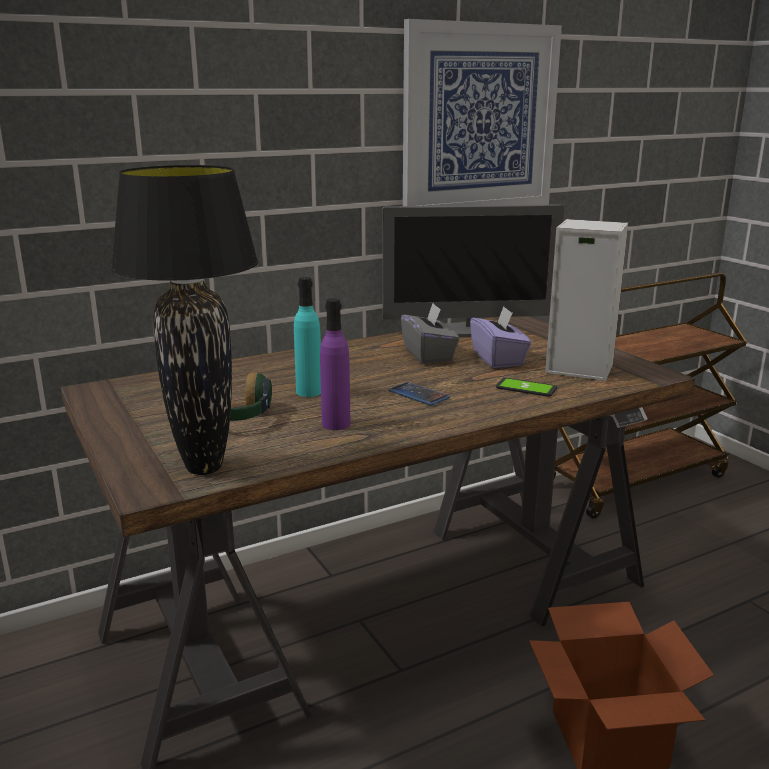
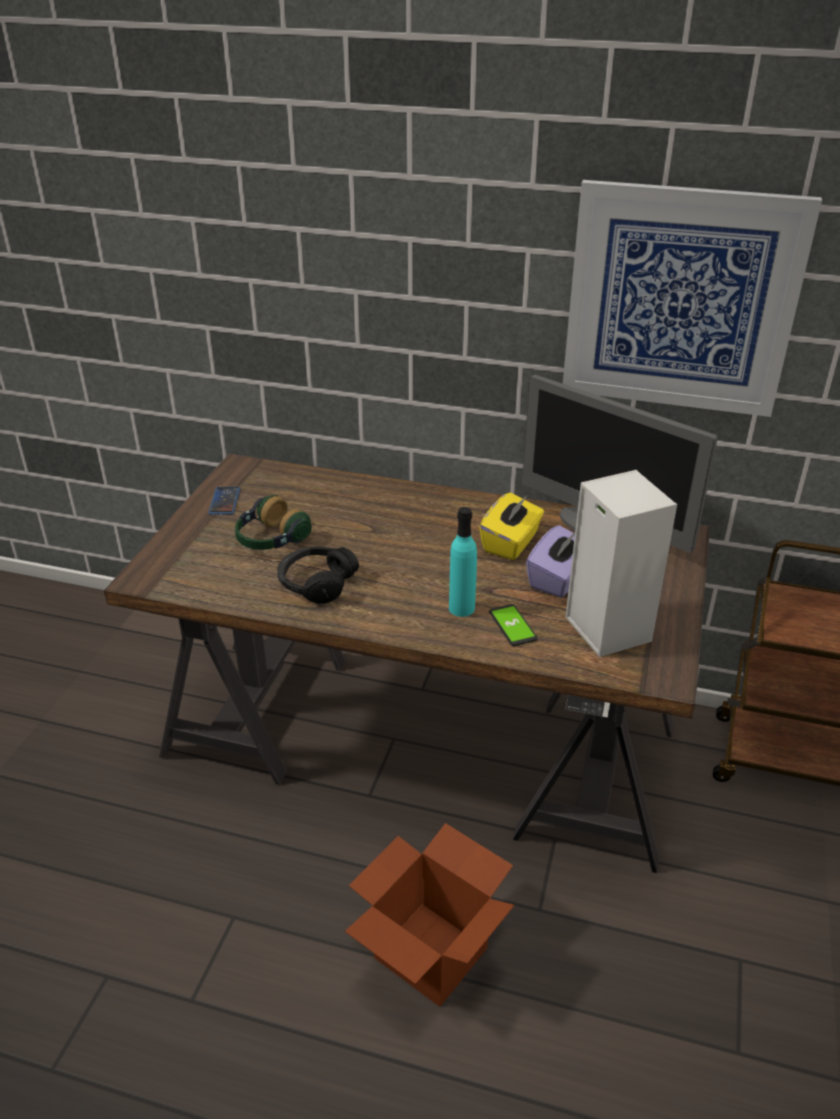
camera: 45 degrees right, 15 degrees up
(203, 468) = (188, 577): black table lamp -> none
(309, 392) = (354, 539): turquoise bottle -> turquoise bottle (461, 608)
(336, 424) = (316, 583): purple bottle -> black headphones
(419, 395) = (420, 585): phone -> phone (224, 501)
(429, 355) = (511, 543): grey tissue box -> yellow tissue box

